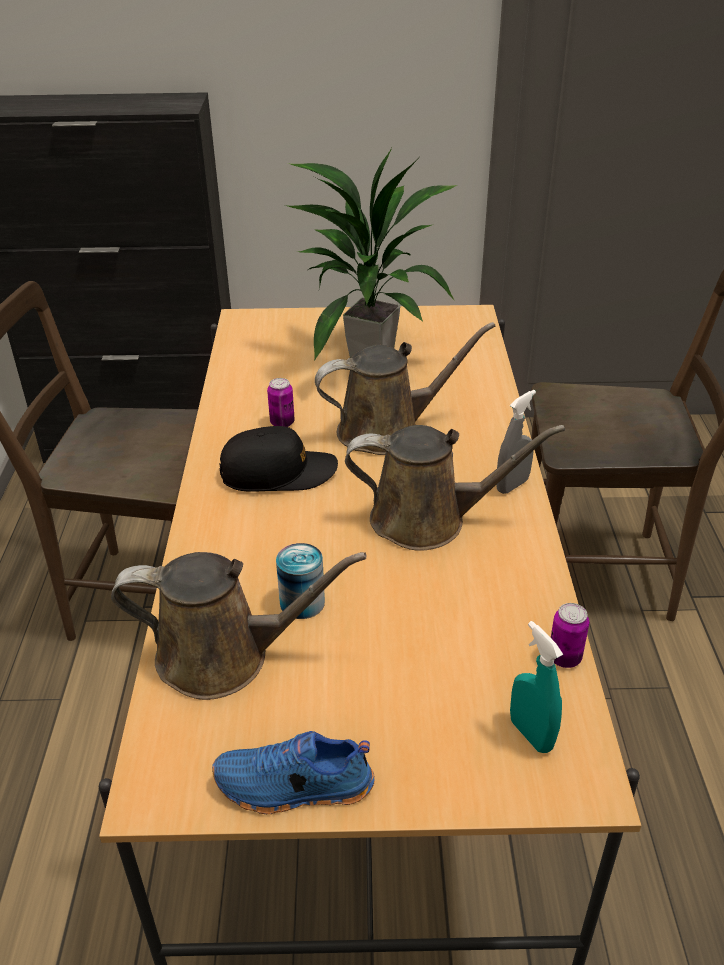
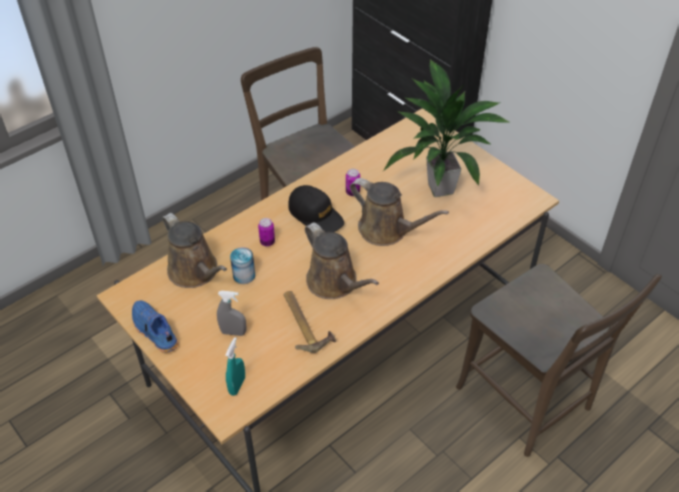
camera: 50 degrees right, 10 degrees up
(473, 587) = (305, 323): none -> hammer
(512, 485) = (392, 298): grey spray bottle -> grey spray bottle (233, 332)
(564, 658) = (290, 375): can -> can (267, 242)

